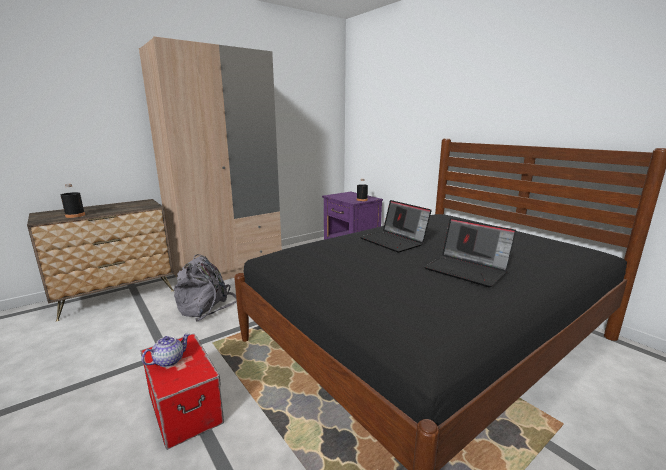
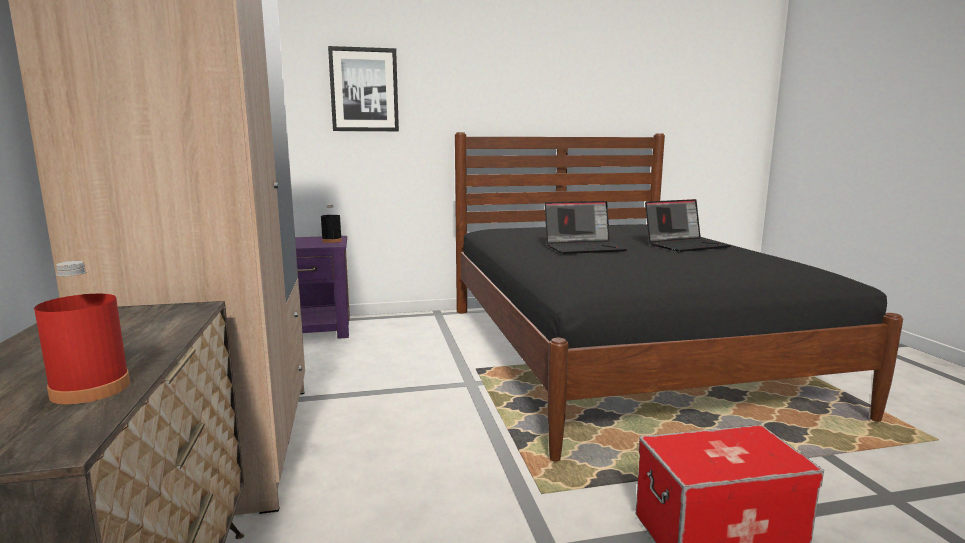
camera: 65 degrees left, 5 degrees down
(75, 215) = (91, 389): black bottle -> red bottle
(169, 360) = (722, 458): teapot -> none
(207, 306) = (390, 488): grey backpack -> none
(401, 108) = (364, 90): none -> picture

